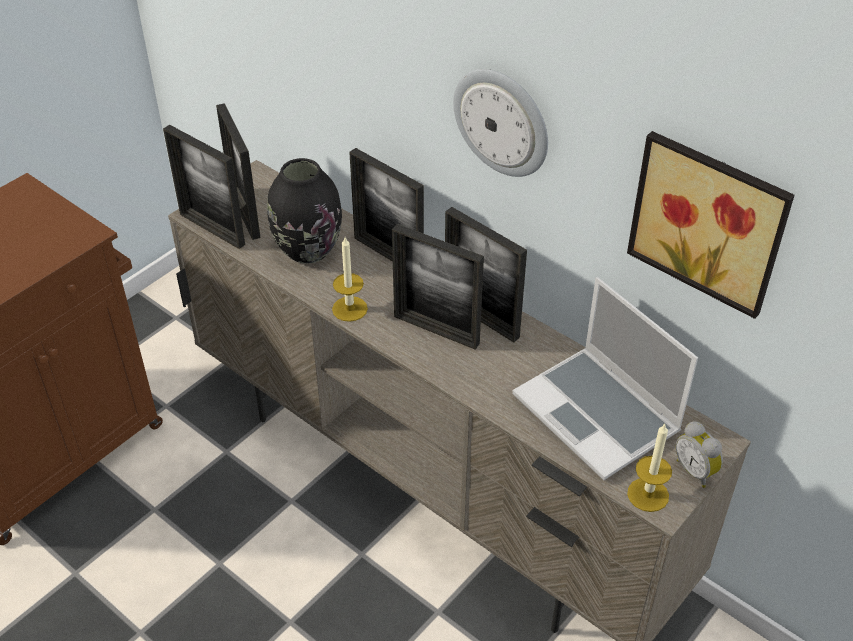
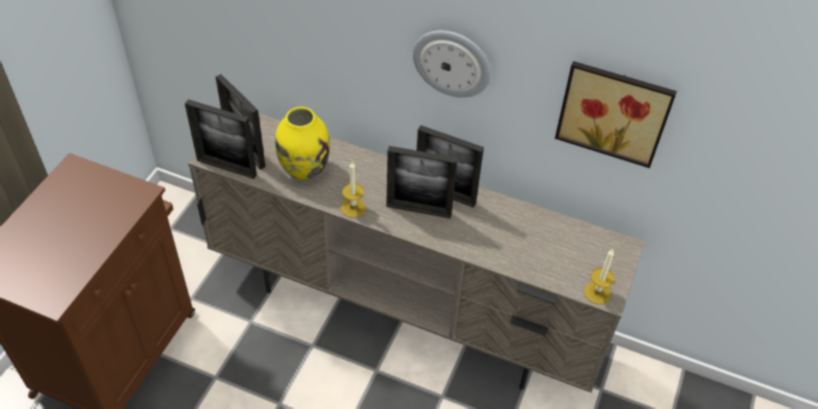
camera: 20 degrees left, 5 degrees up
(308, 250) = (304, 169): black vase -> yellow vase
(388, 255) = (362, 161): picture frame -> none
(598, 414) = (547, 246): laptop -> none
(696, 471) = (620, 269): alarm clock -> none

